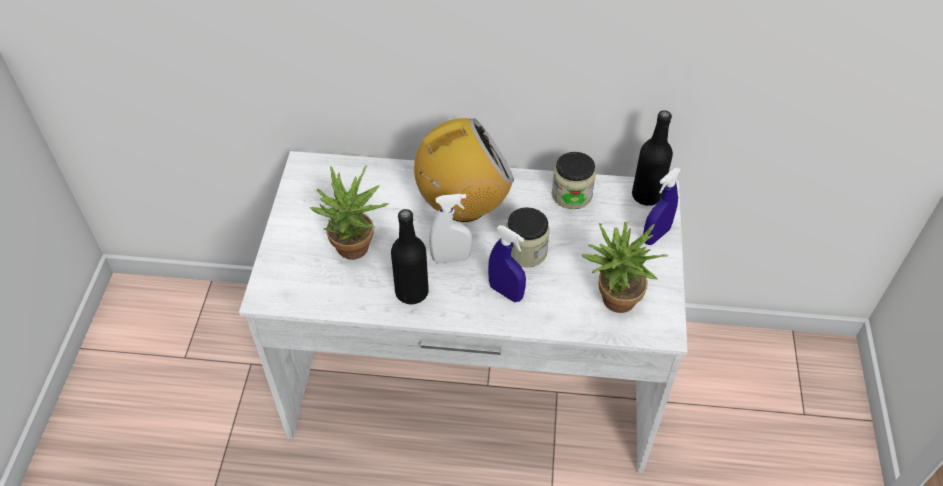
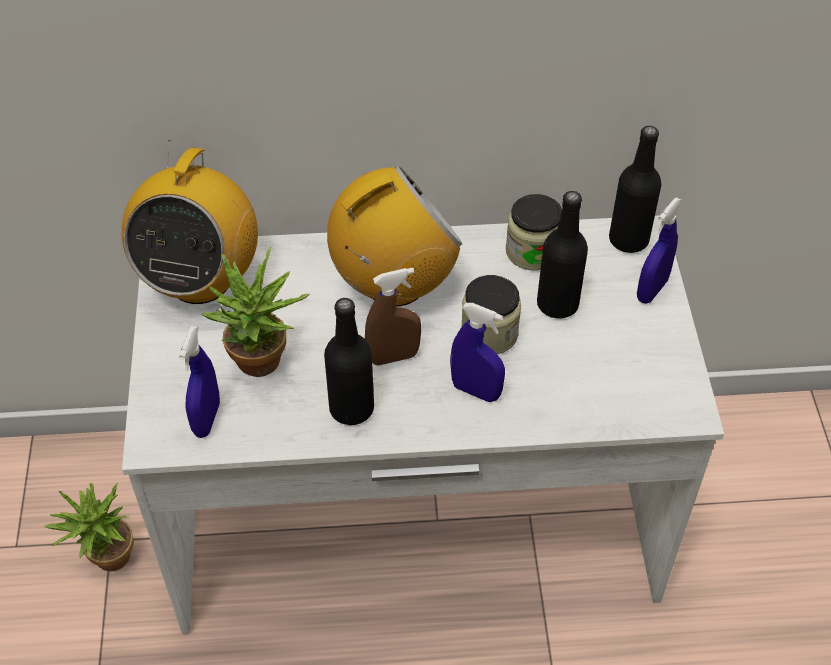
camera: 10 degrees left, 0 degrees up
(306, 284) = (207, 419): none -> blue spray bottle
(324, 183) = (200, 279): none -> radio
(451, 258) = (393, 357): white spray bottle -> brown spray bottle
(581, 236) = (557, 304): none -> black bottle
(613, 303) = (617, 385): potted plant -> potted plant (106, 561)

